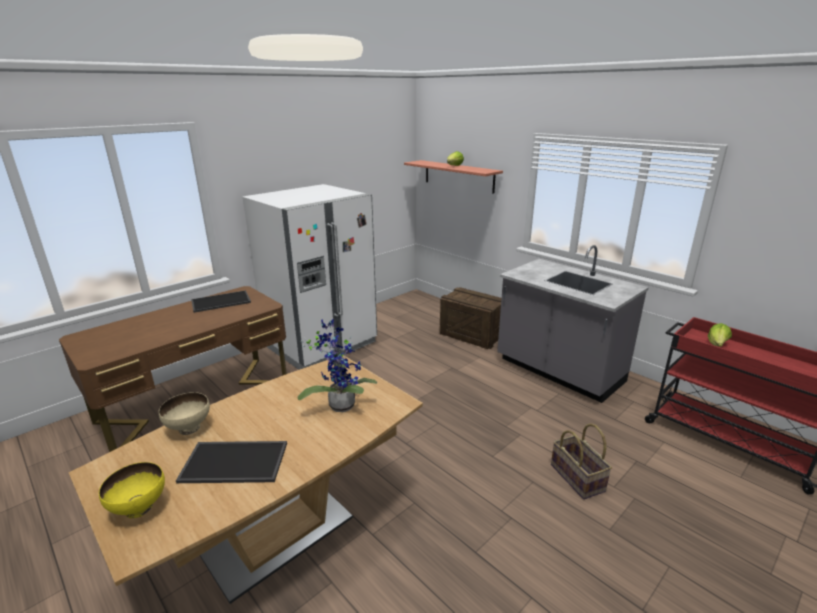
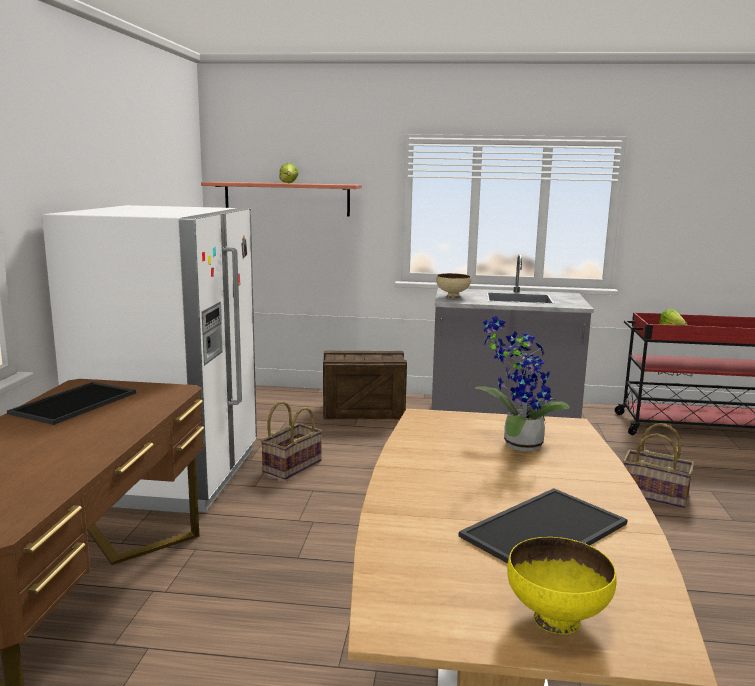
camera: 40 degrees left, 10 degrees down
(189, 428) = (401, 529): beige bowl -> beige bowl (452, 297)
(379, 359) = (292, 466): none -> basket

